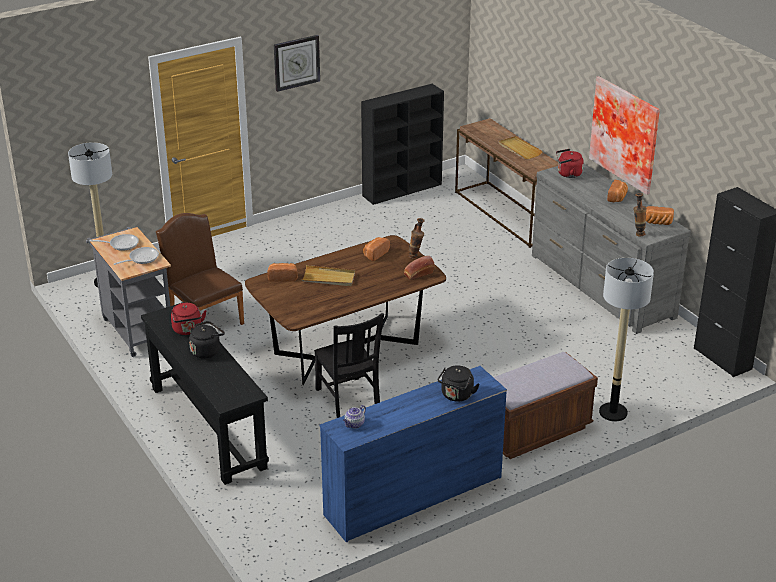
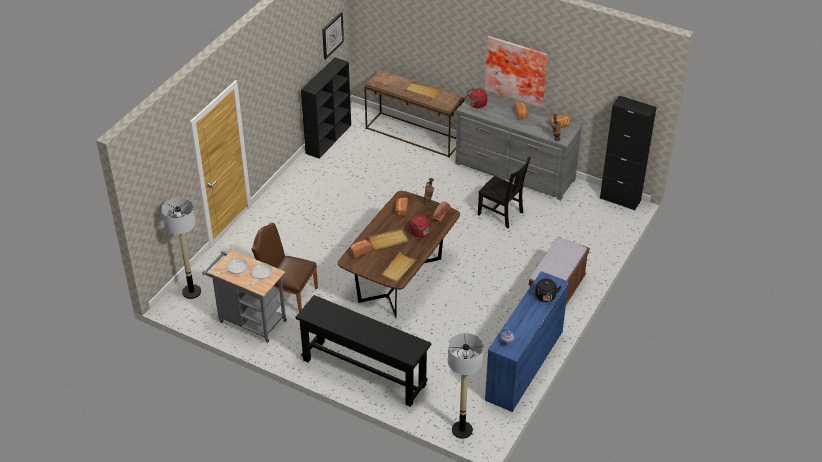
camera: 30 degrees left, 10 degrees up
(187, 330) = (337, 315): red kettle -> red kettle (421, 233)
(207, 351) = (364, 325): black kettle -> none
(296, 62) = (265, 81): wall clock -> wall clock (332, 35)
(310, 308) = (398, 268): none -> beige tray
(348, 400) = (432, 316): black chair -> black chair (501, 214)
(613, 412) = (588, 262): floor lamp -> floor lamp (462, 430)

